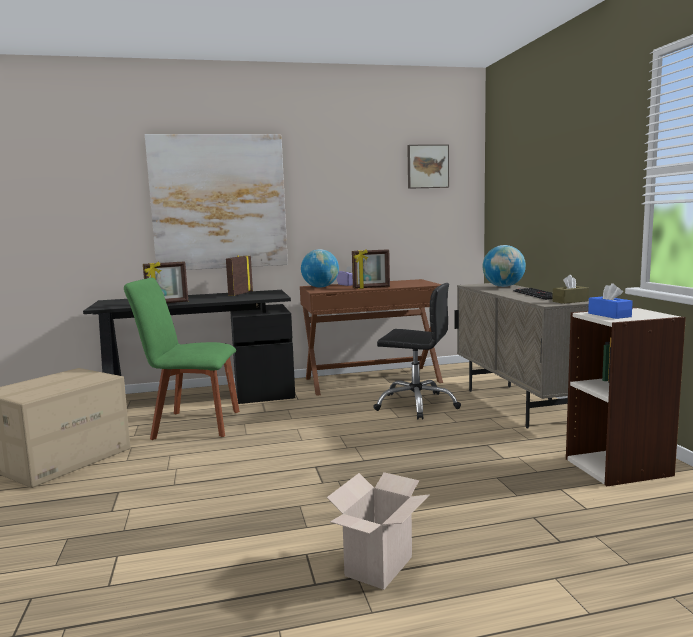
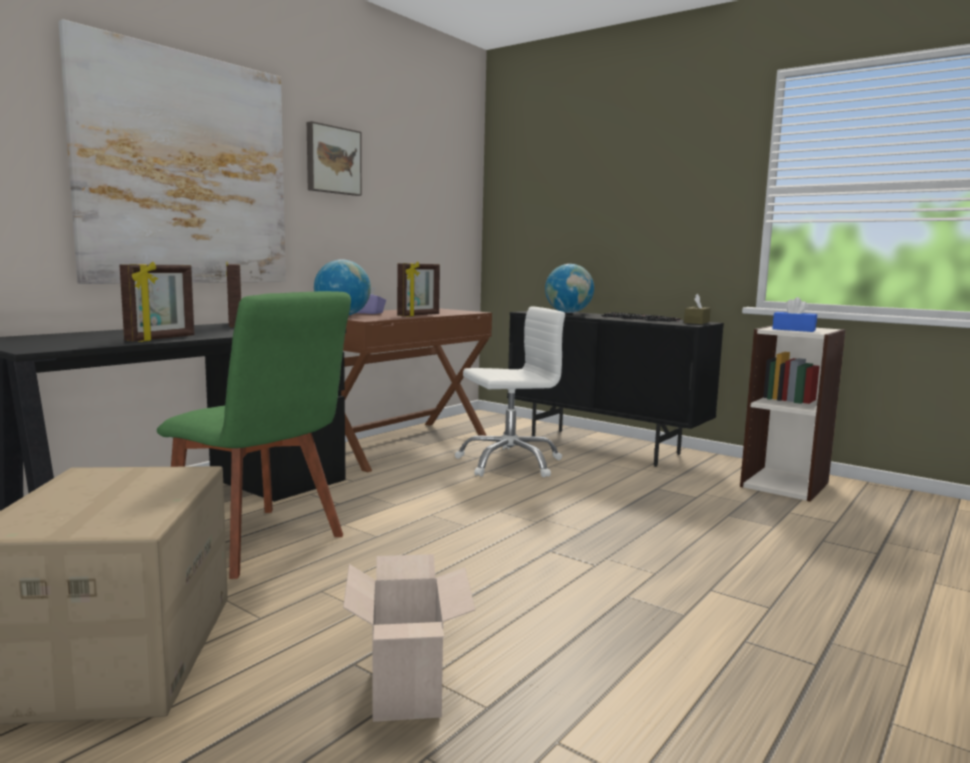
camera: 40 degrees left, 0 degrees up
(192, 424) = (260, 542): green chair -> green chair turned 105 degrees counterclockwise
(379, 568) = (826, 626): cardboard box -> cardboard box (409, 692)
(416, 404) = (509, 463): black office chair -> white office chair
(427, 166) = (435, 161): picture -> picture (332, 160)
(517, 405) = (604, 447): beige cabinet -> black cabinet

